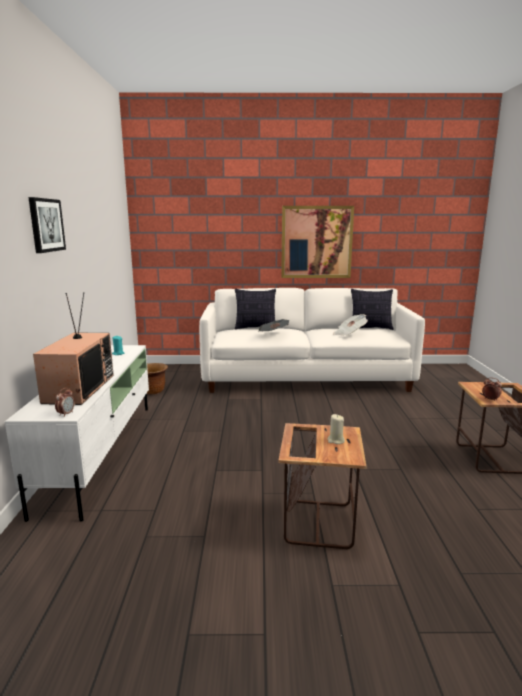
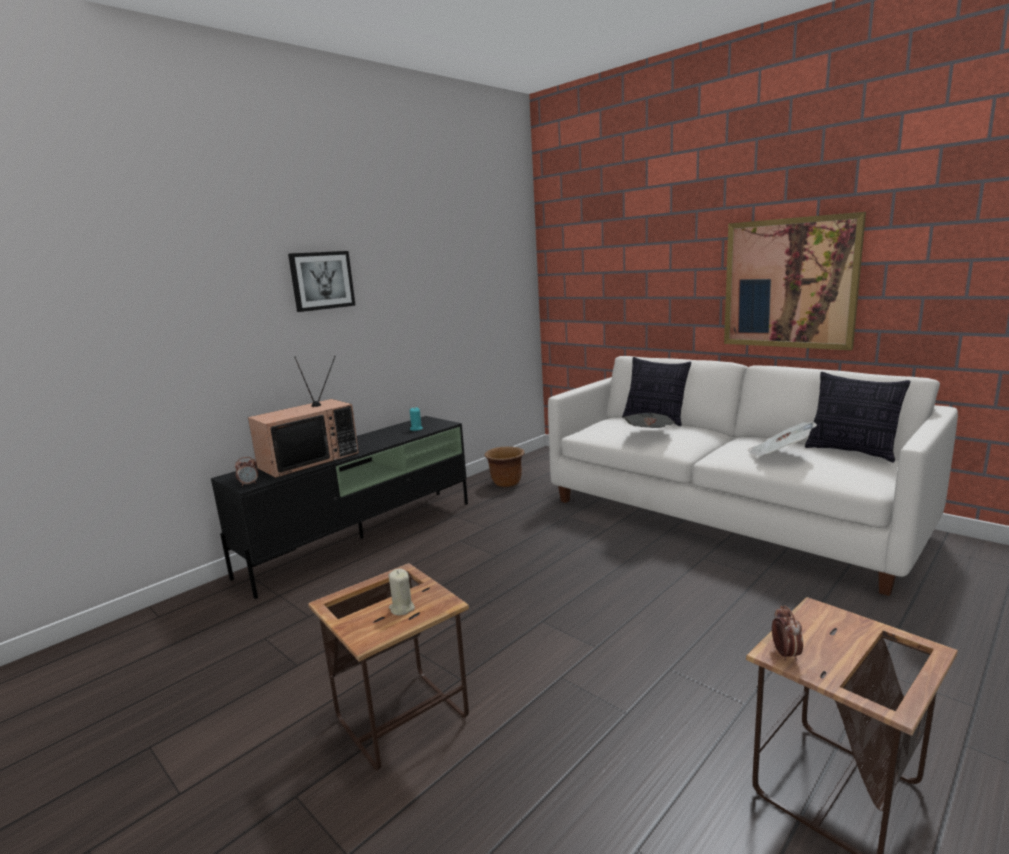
camera: 45 degrees right, 0 degrees up
(101, 452) = (363, 537): white tv stand -> black tv stand

